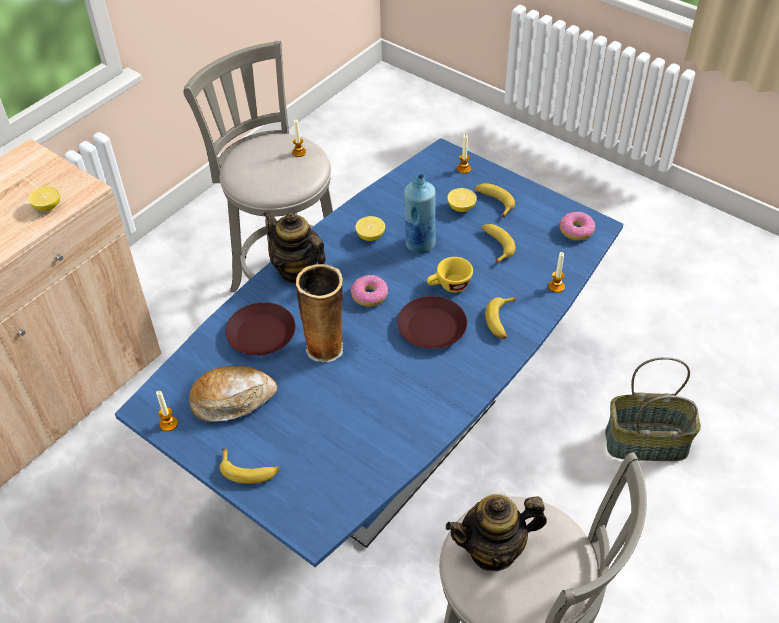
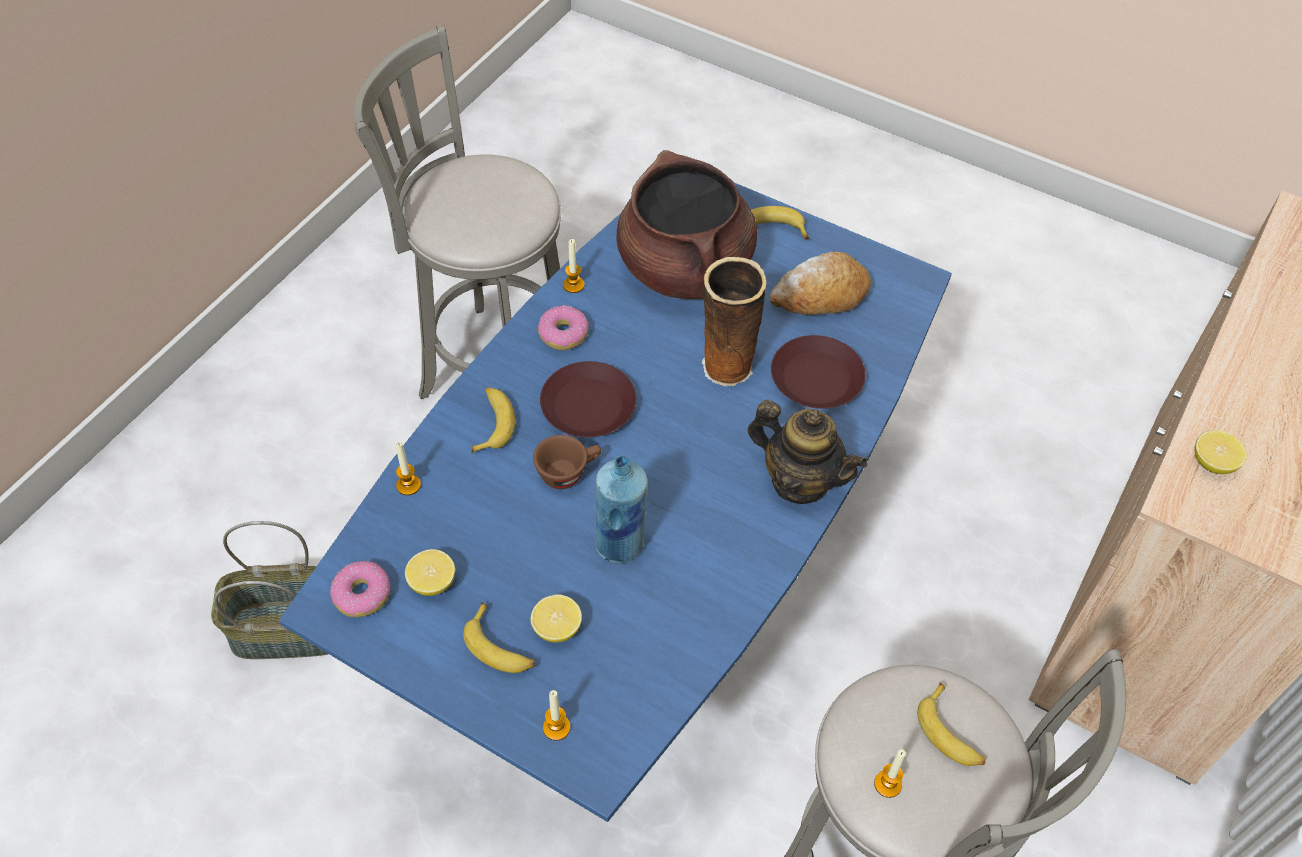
camera: 170 degrees right, 5 degrees up
(168, 424) = (883, 266): candle -> candle (573, 285)
(337, 434) = (685, 269): none -> brown cooking pot
(369, 296) = (682, 447): donut -> donut (563, 334)
(370, 236) = (702, 553): lemon -> lemon (432, 582)
(449, 286) = (568, 472): yellow cup -> brown cup
(493, 550) = (506, 202): teapot -> none
(496, 245) = (497, 553): banana -> banana (950, 733)

